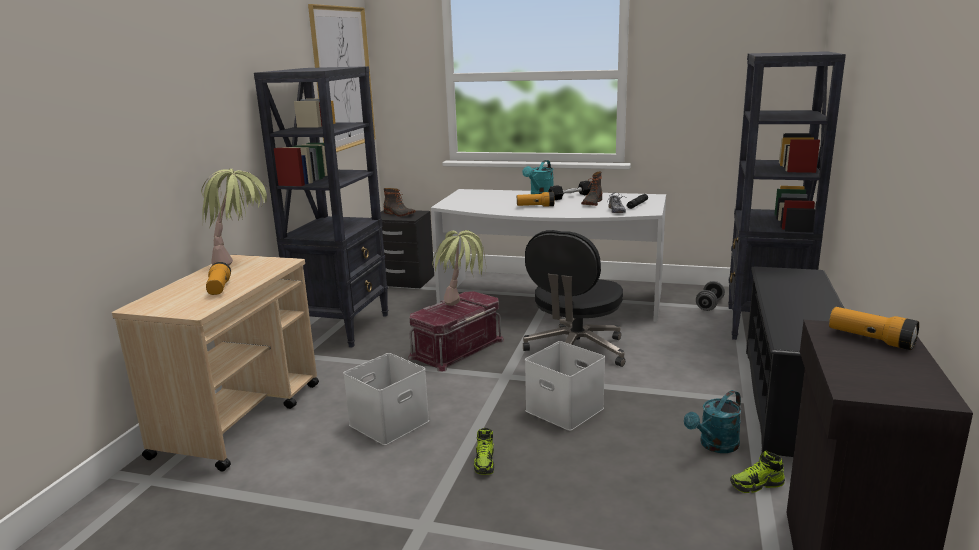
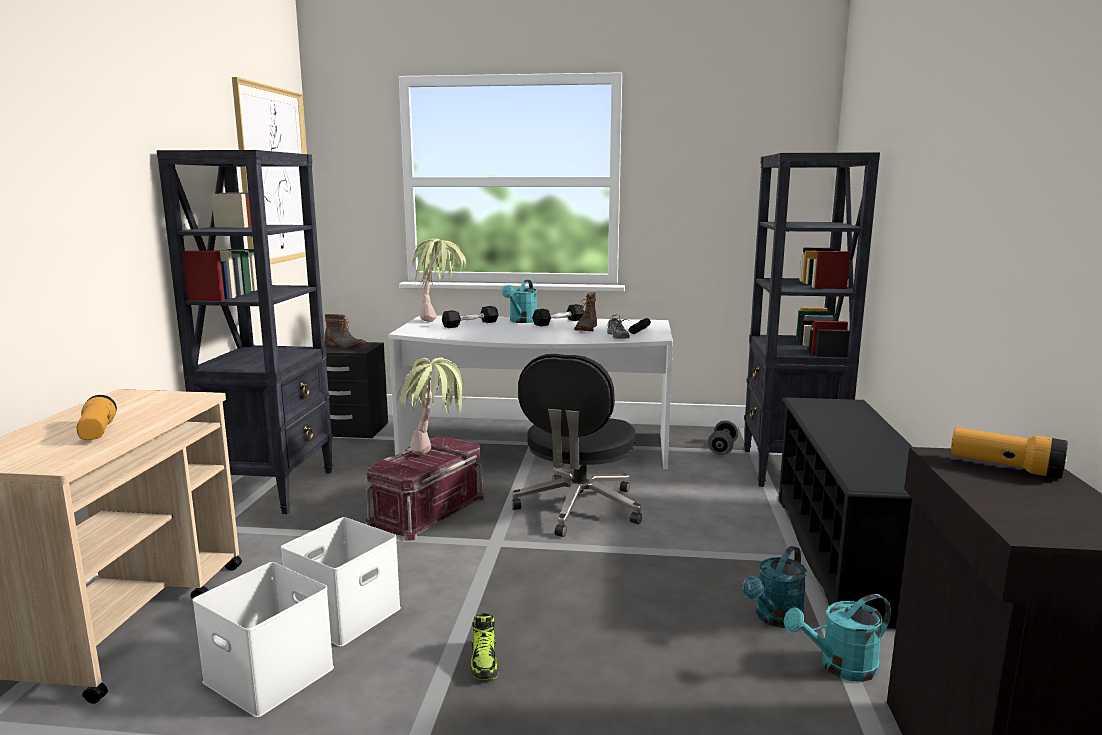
camera: 10 degrees left, 5 degrees down
(243, 262) = (135, 397): potted plant -> potted plant (441, 318)
(497, 198) = (470, 324): none -> black dumbbell
(535, 206) = (519, 332): flashlight -> none
(566, 409) = (580, 582): white storage box -> white storage box (272, 674)
(757, 485) = (840, 667): shoe -> turquoise watering can

